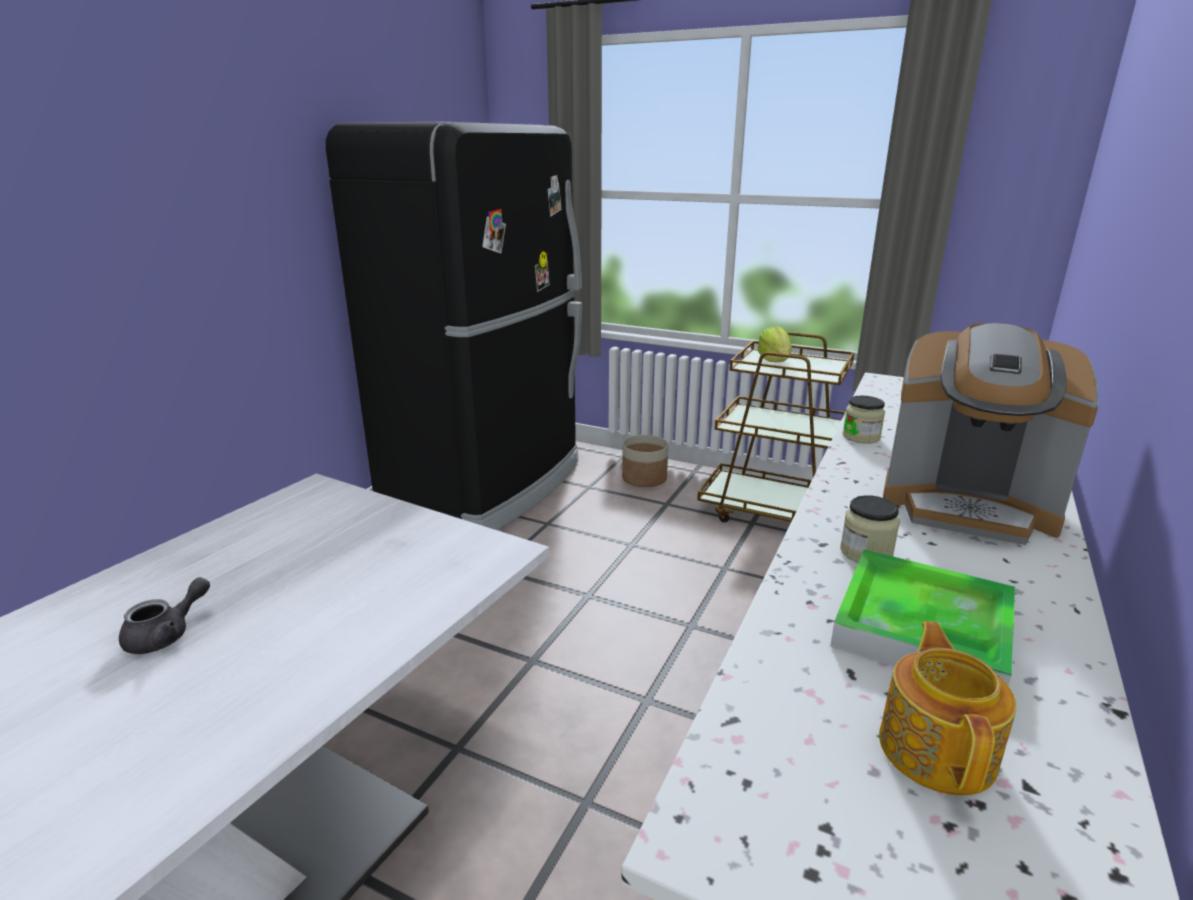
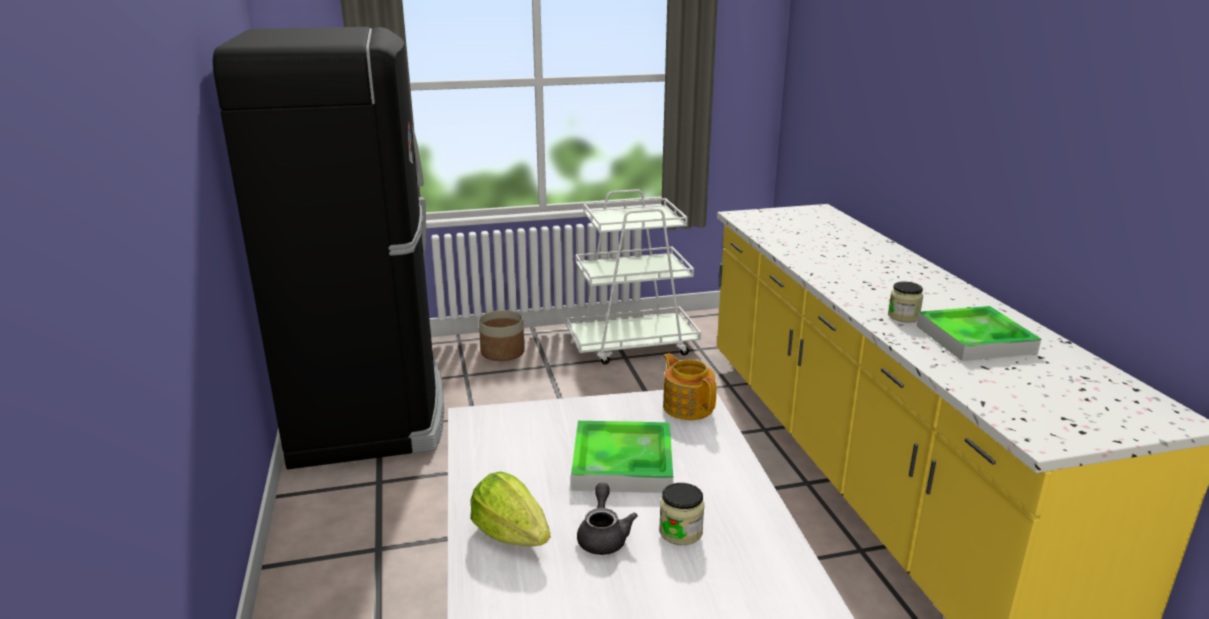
camera: 40 degrees left, 0 degrees up
(320, 579) = (622, 463): none -> tray
(775, 361) = (618, 217): lettuce -> lettuce (511, 534)
(776, 513) = (632, 345): brown cart -> white cart
(861, 437) = (793, 255): jar -> jar (680, 532)
(937, 748) = (1048, 378): teapot -> teapot (687, 406)
(967, 506) = (899, 278): coffee machine -> none

